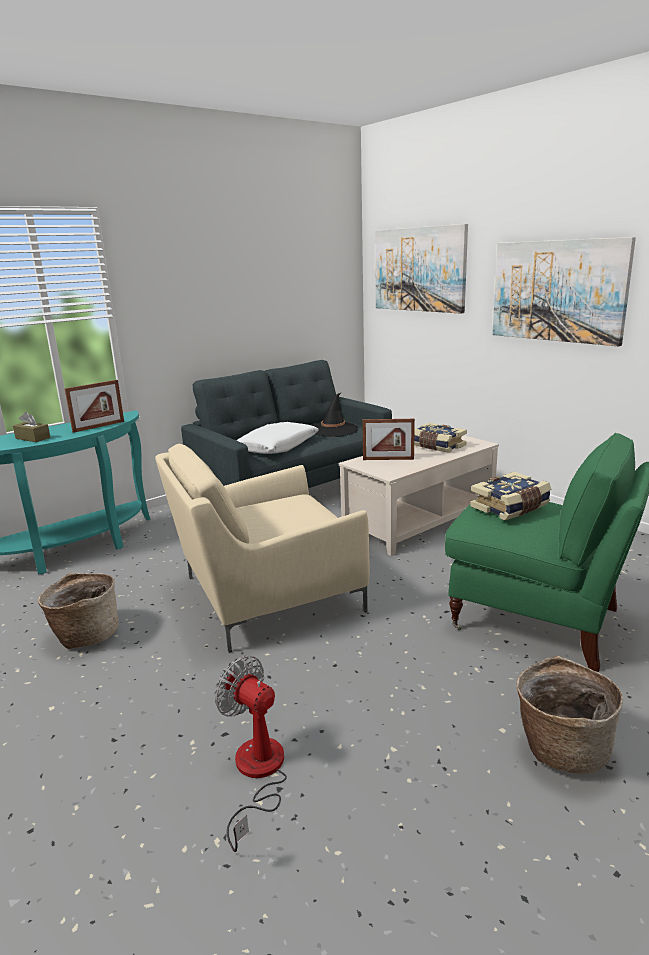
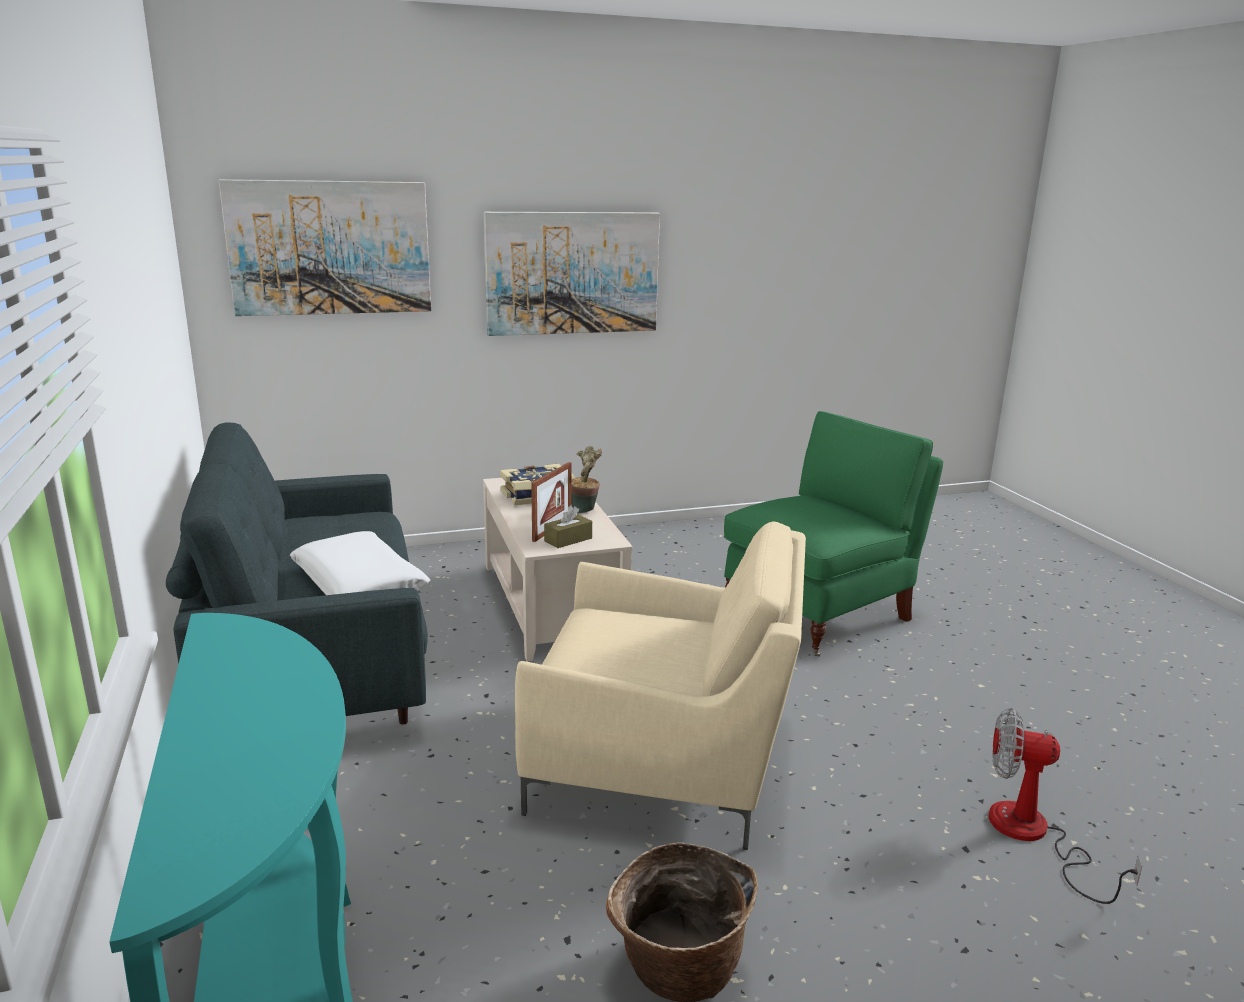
camera: 70 degrees left, 0 degrees up
(33, 438) = (266, 744): brown tissue box -> brown tissue box (568, 539)
(99, 426) = (284, 659): picture frame -> none
(257, 774) = (1033, 836): fan -> fan turned 45 degrees clockwise
(264, 595) = (665, 761): beige armchair -> beige armchair turned 75 degrees counterclockwise
(333, 429) = (343, 532): black hat -> none
(432, 460) = (585, 510): none -> potted plant
(511, 507) = (808, 510): book -> none
(561, 747) = (1005, 668): basket -> none

